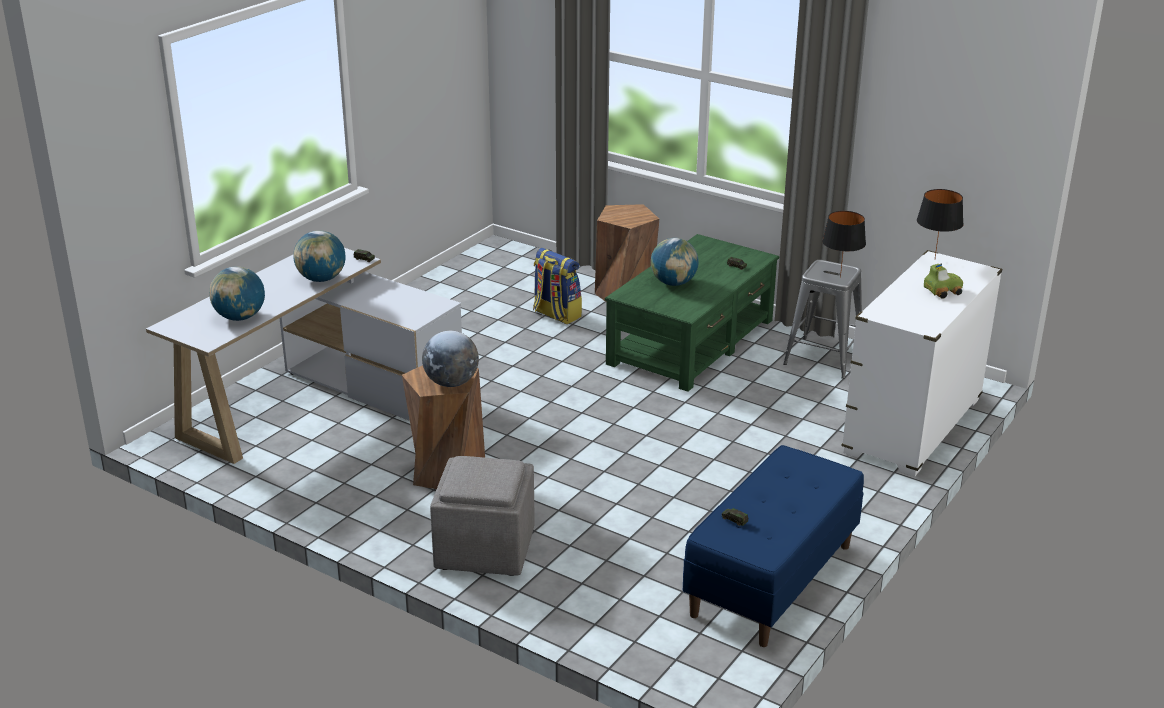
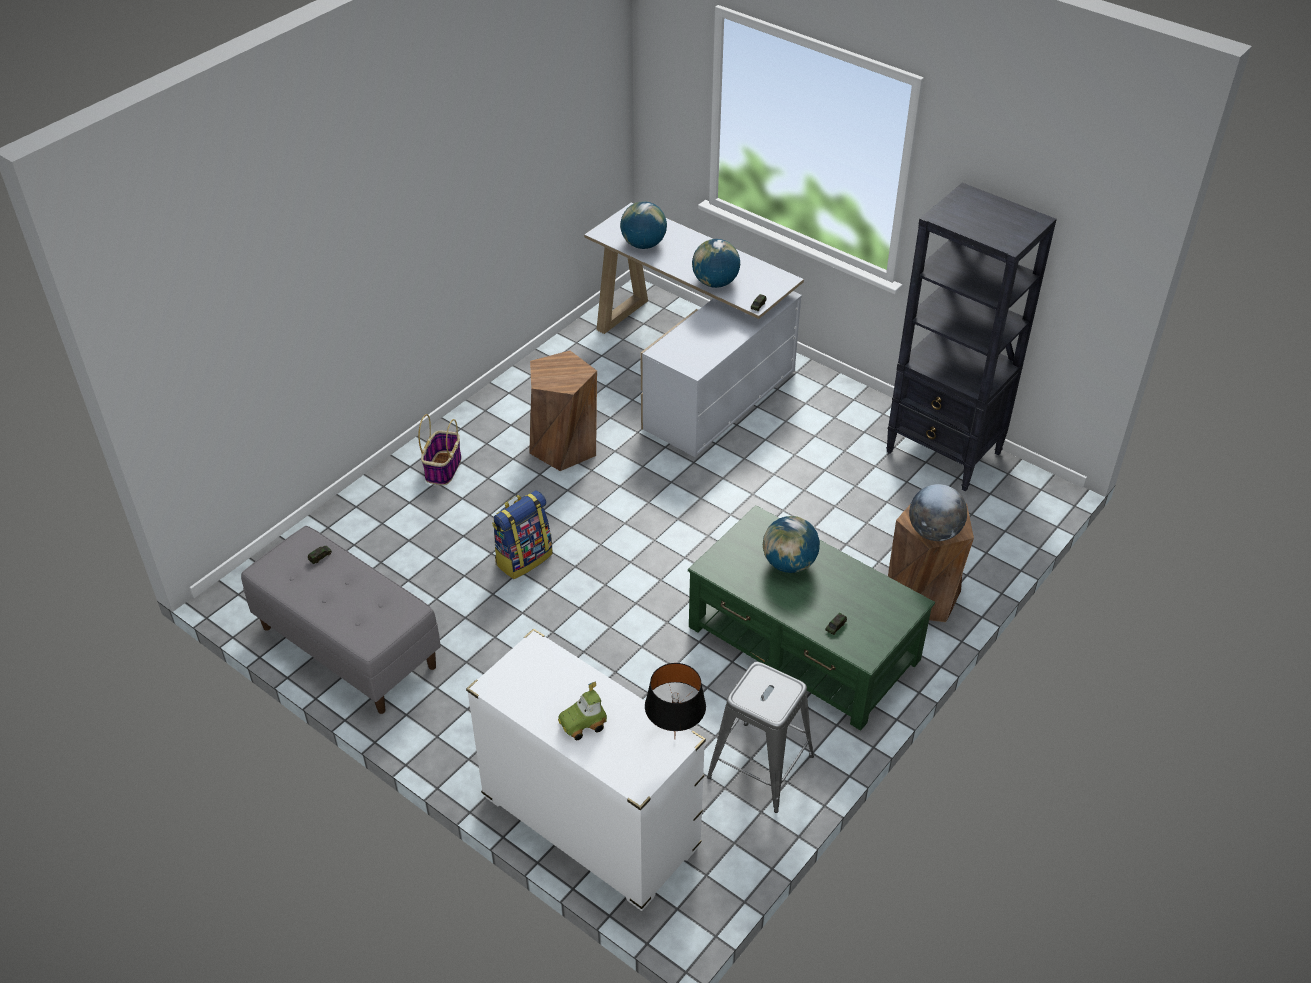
camera: 95 degrees right, 15 degrees up
(451, 383) = (548, 378): globe -> globe (934, 532)
(454, 282) = (944, 453): none -> black bookcase
(484, 549) = (443, 468): grey ottoman -> basket
(556, 314) = (868, 532): backpack -> backpack (523, 558)
(772, 581) = (347, 647): blue bench -> grey bench
(840, 277) = (752, 698): black table lamp -> none
(942, 291) = (583, 724): toy car -> toy car turned 75 degrees clockwise

